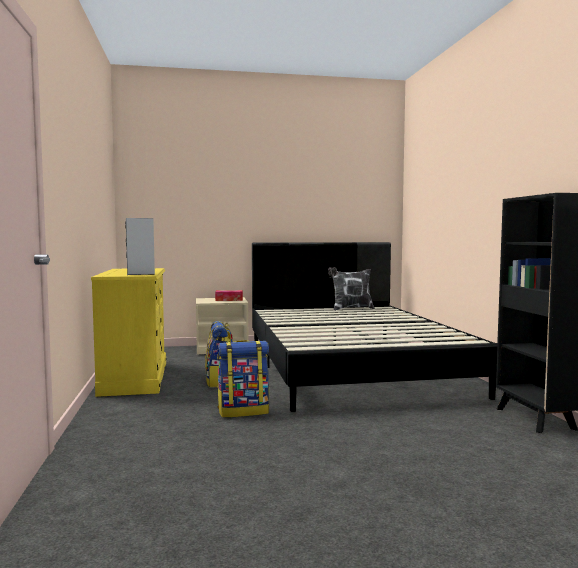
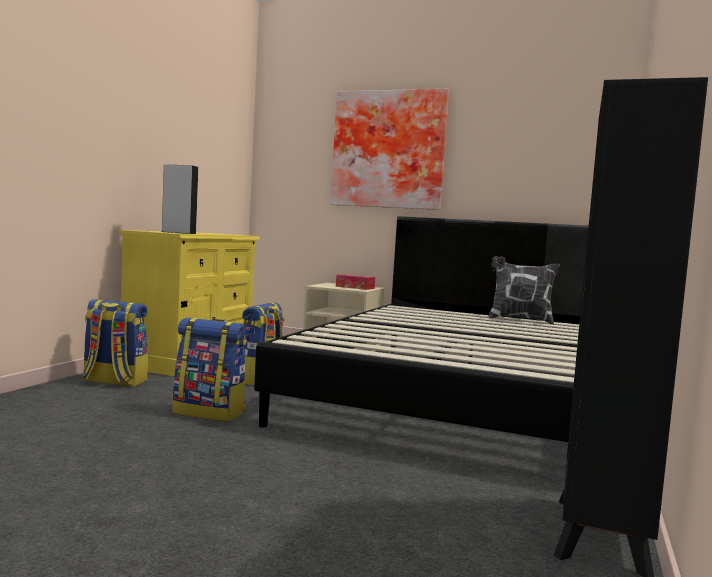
camera: 30 degrees right, 0 degrees up
(124, 408) = (113, 382): none -> backpack
(238, 192) = (389, 150): none -> picture

